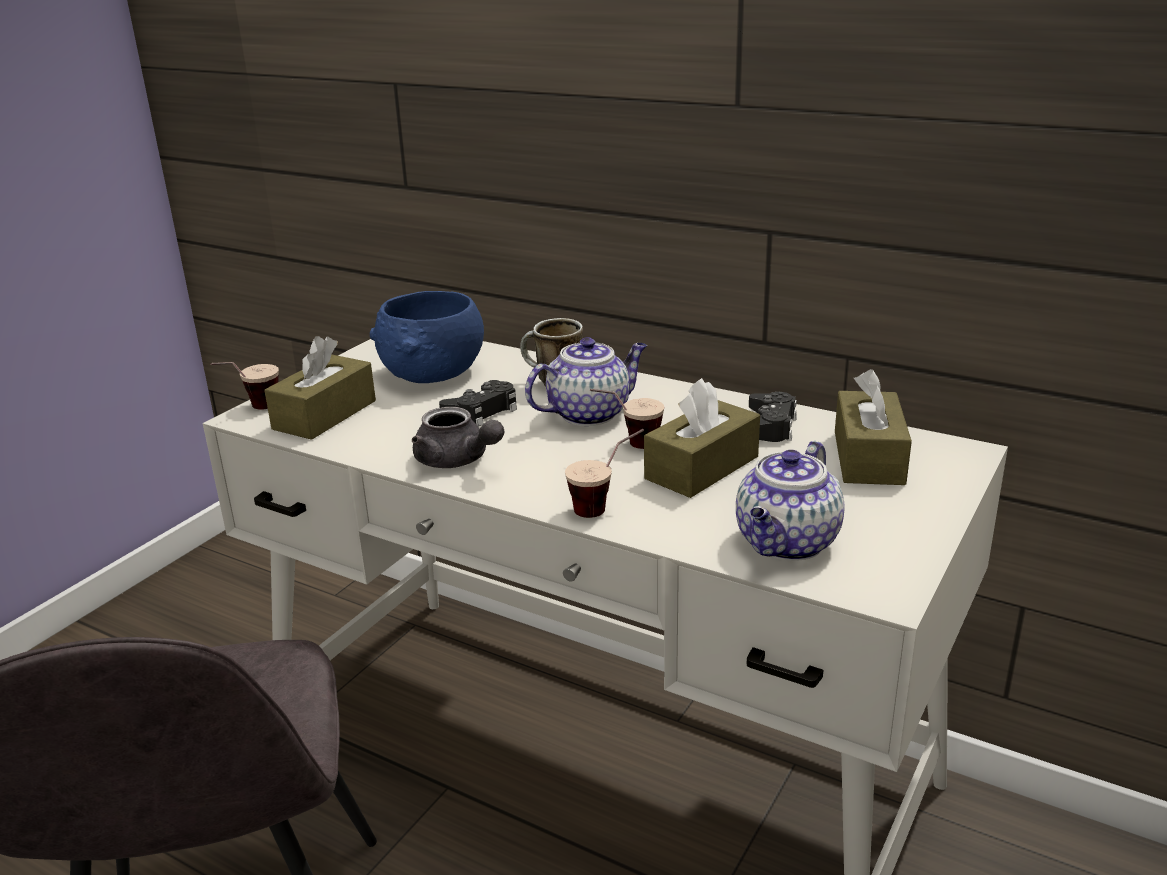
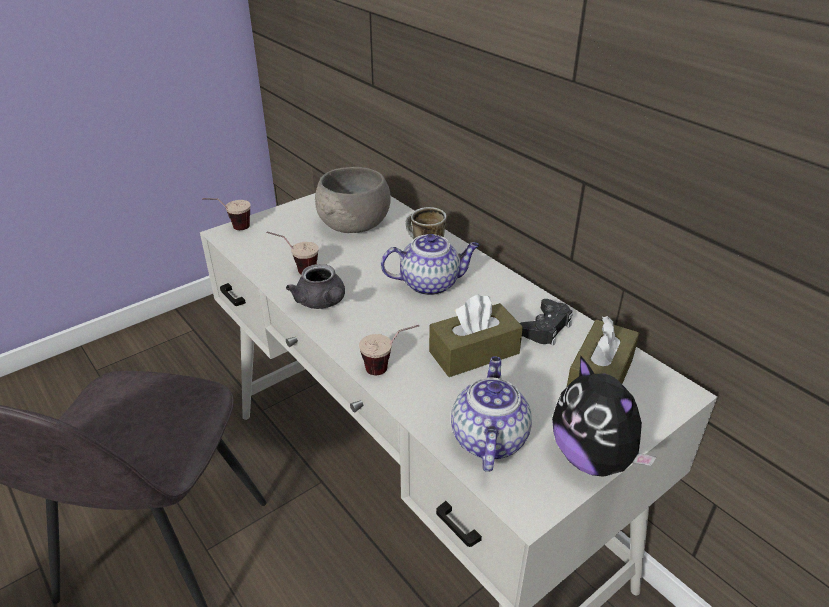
camera: 20 degrees right, 10 degrees up
(325, 415) = (269, 243): brown tissue box -> none
(433, 374) = (354, 225): blue bowl -> grey bowl
(482, 411) = (364, 264): black game controller -> none
(627, 446) = (436, 319): cup -> cup (296, 270)
(787, 544) = (488, 438): teapot -> teapot turned 135 degrees clockwise
(921, 531) = (593, 458): none -> plush toy

